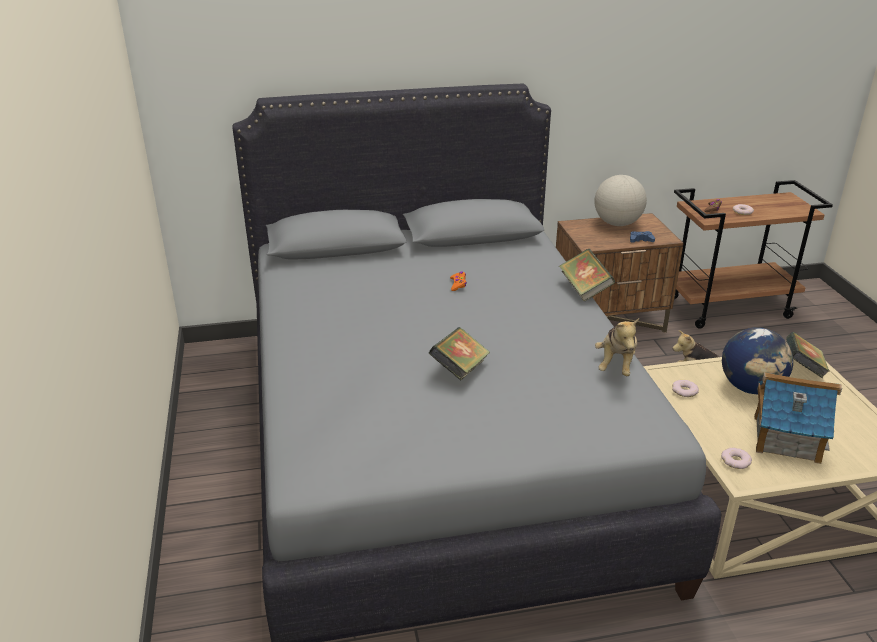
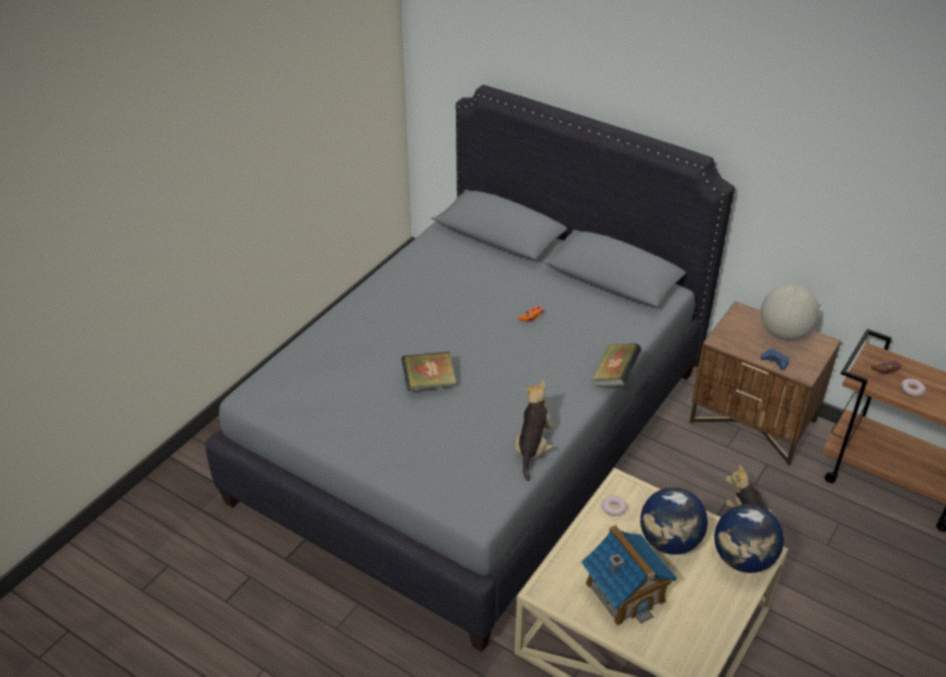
camera: 45 degrees right, 10 degrees up
(616, 364) = (532, 448): plush toy -> plush toy turned 135 degrees clockwise
(735, 461) = (559, 577): donut -> none
(803, 369) = (743, 559): book -> globe

